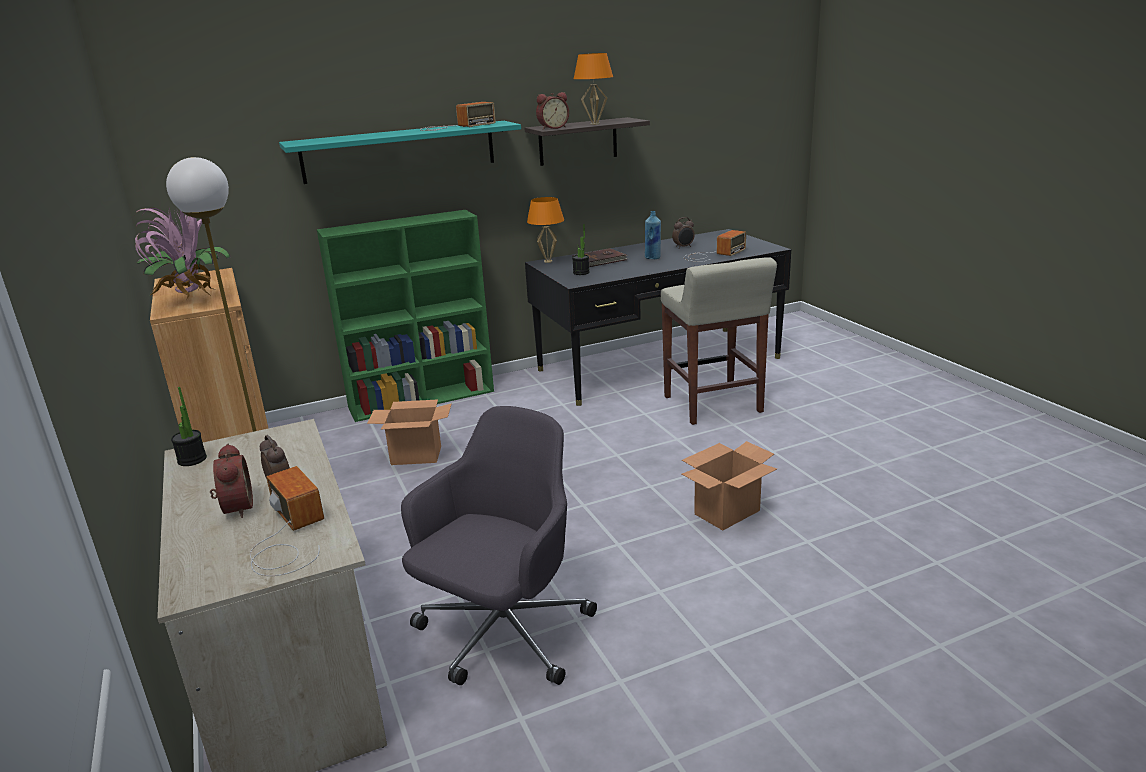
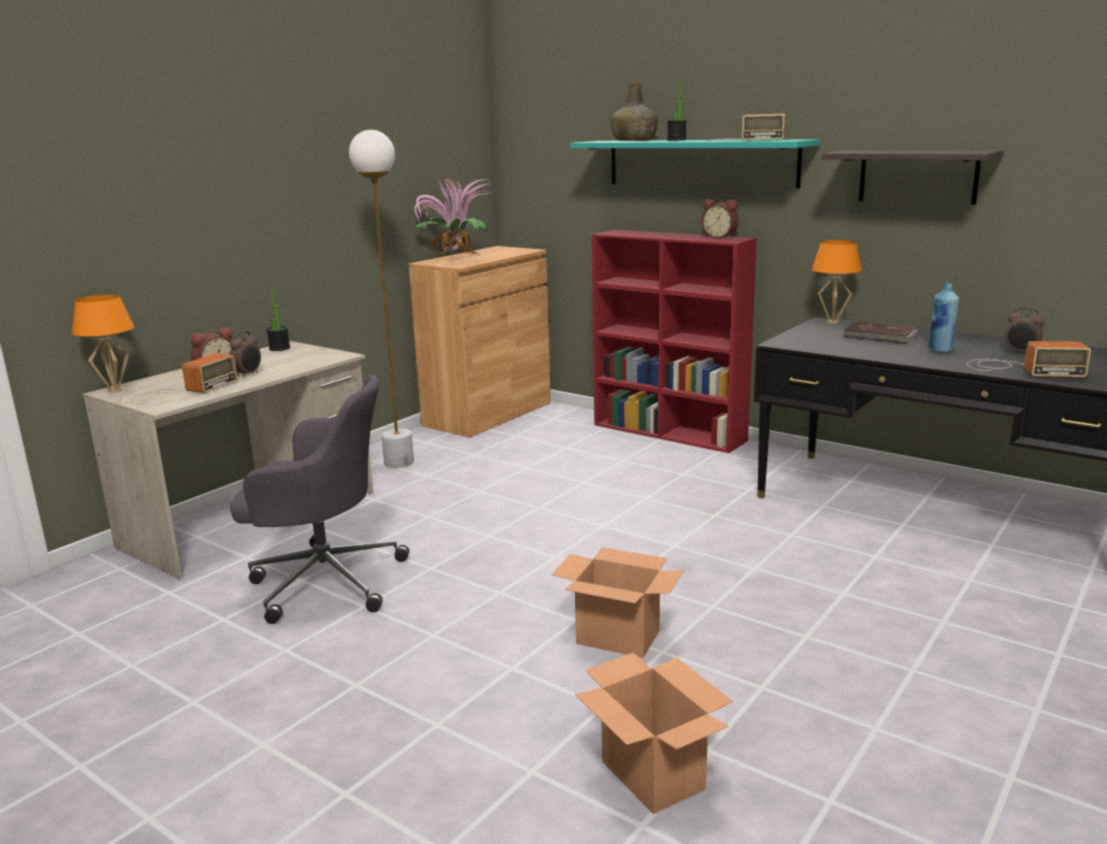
camera: 60 degrees right, 5 degrees down
(346, 138) = (634, 141): none -> green bottle
(415, 456) = (564, 463): cardboard box -> cardboard box (651, 774)
(423, 399) = (670, 433): green bookcase -> red bookcase
(552, 128) = (851, 151): alarm clock -> alarm clock (720, 237)
(581, 272) = (819, 338): potted plant -> potted plant (676, 140)
(595, 124) = (910, 152): orange table lamp -> orange table lamp (115, 390)
(713, 405) = (877, 568): beige stool -> none

